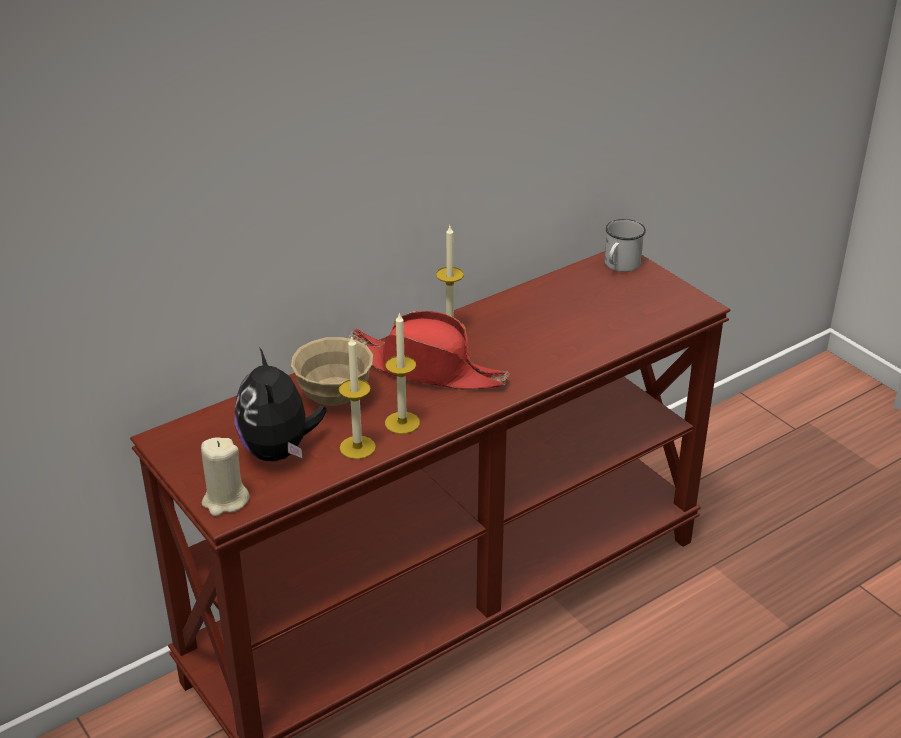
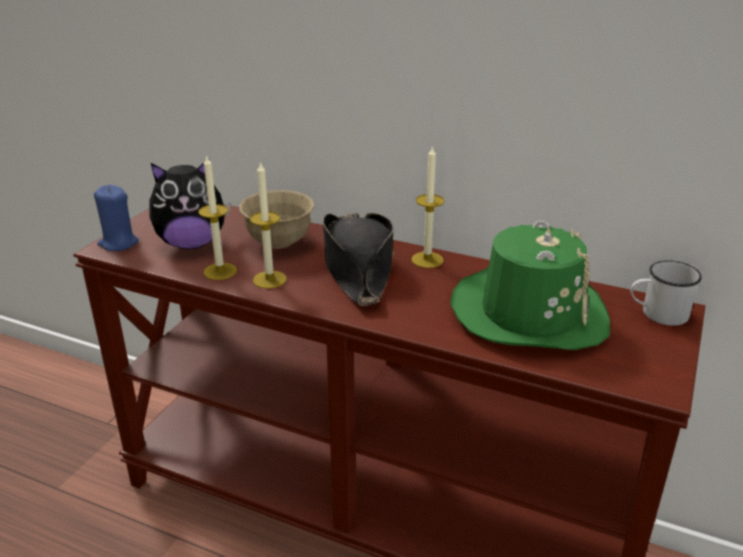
camera: 60 degrees right, 5 degrees down
(225, 501) = (118, 243): beige candle -> blue candle
(279, 451) = (192, 243): plush toy -> plush toy turned 150 degrees counterclockwise
(427, 368) = (358, 267): red hat -> black hat
(572, 315) = (529, 312): none -> green hat

